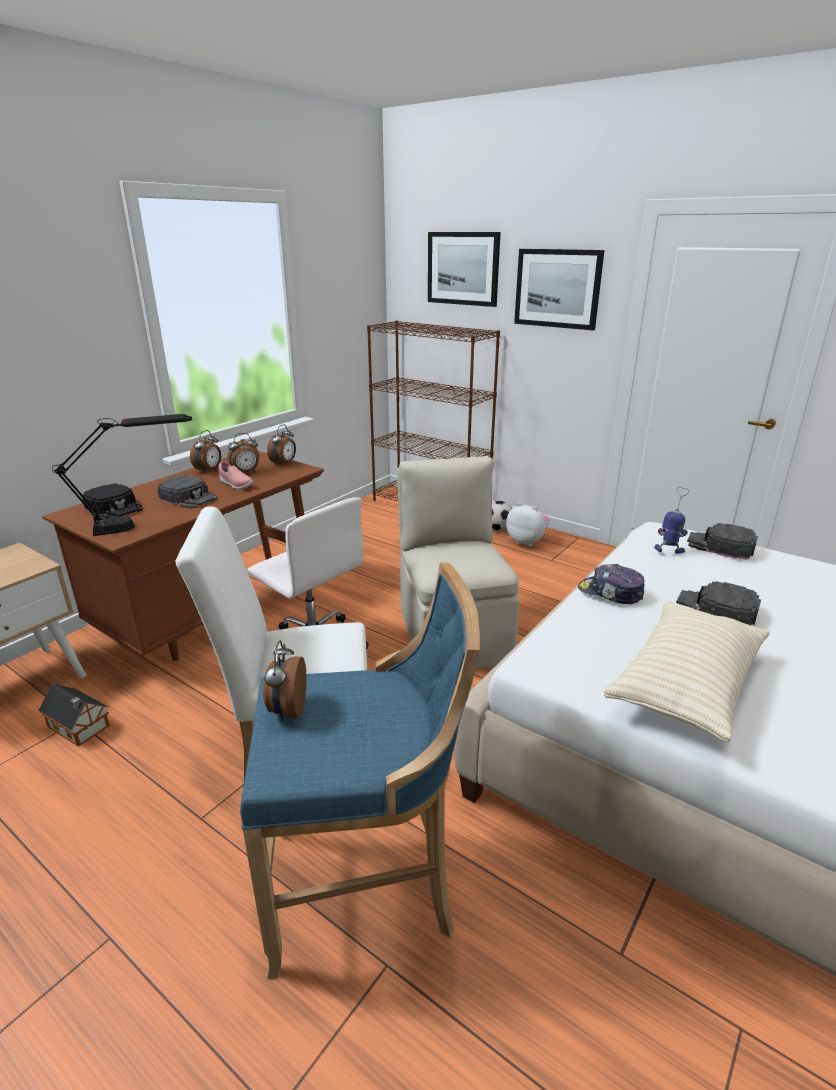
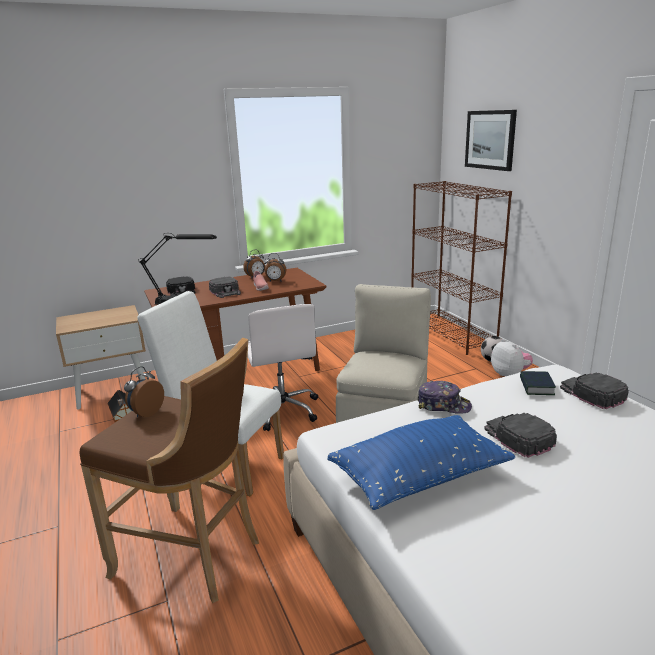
camera: 30 degrees right, 5 degrees down
(284, 463) = (305, 279): alarm clock -> none
(367, 887) = (193, 556): blue stool -> brown stool
(557, 288) = (555, 156): picture -> none
(610, 593) = (443, 405): cap -> cap turned 135 degrees clockwise
(669, 550) = (536, 387): toy robot -> book
(686, 684) = (419, 477): beige pillow -> blue pillow

